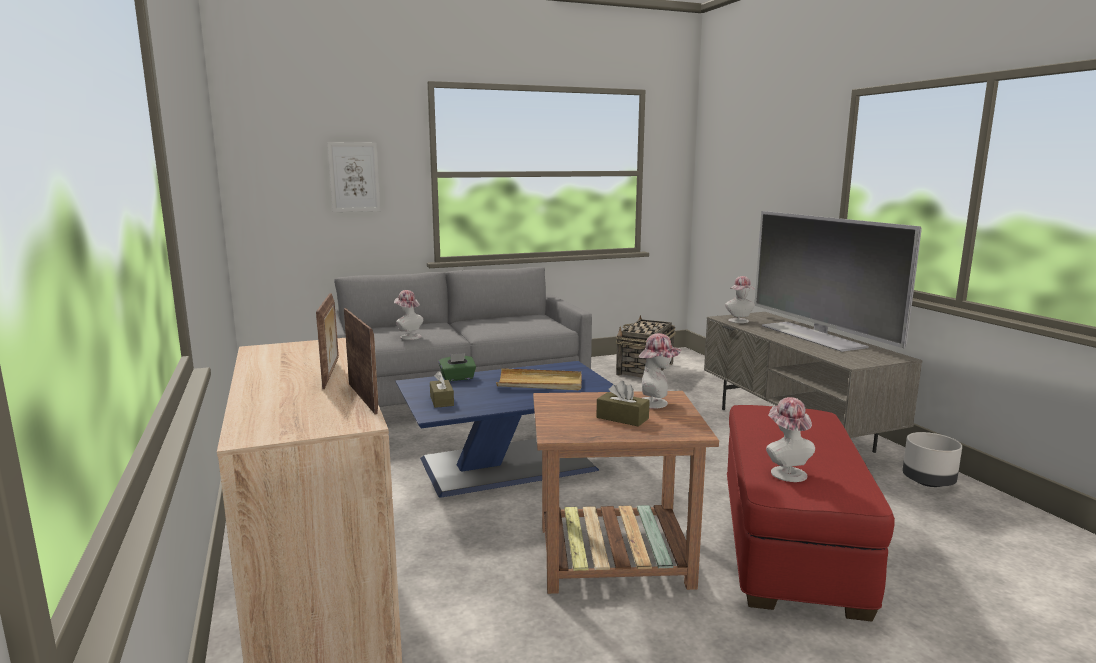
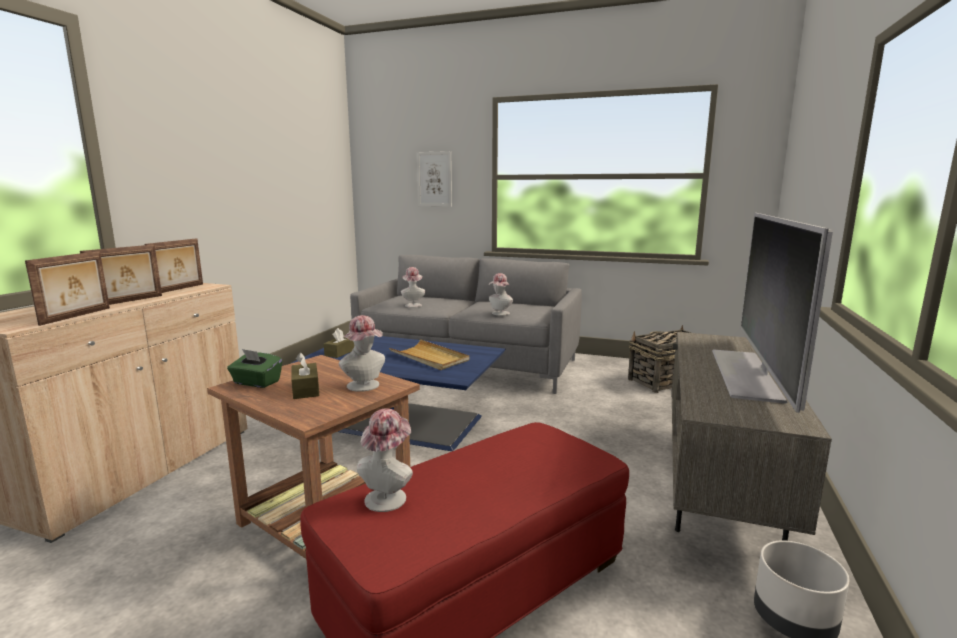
camera: 40 degrees right, 0 degrees up
(315, 352) = (179, 289): none -> picture frame
(457, 378) = (390, 340): green tissue box -> green tissue box (256, 383)
(739, 321) = (700, 342): hat -> hat (499, 313)

